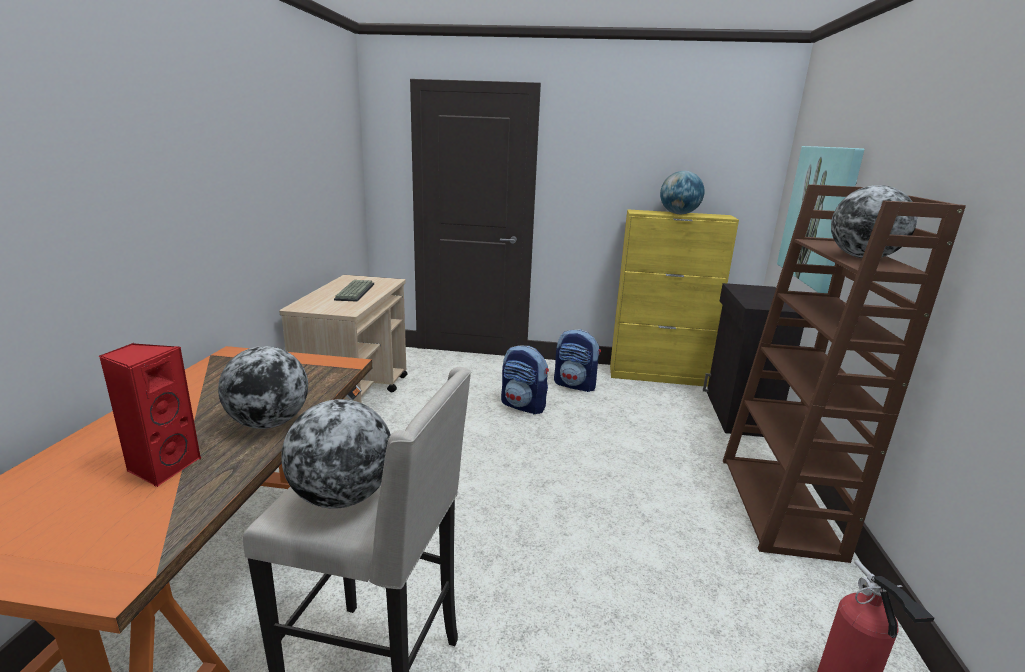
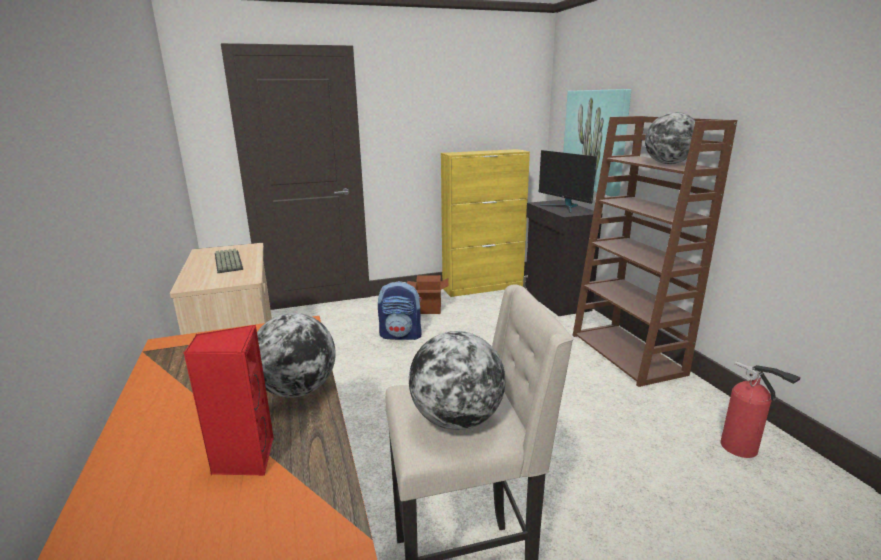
camera: 25 degrees left, 0 degrees up
(575, 385) = (428, 309): backpack -> cardboard box
(678, 214) = (484, 152): globe -> none
(763, 297) = (564, 207): none -> monitor

